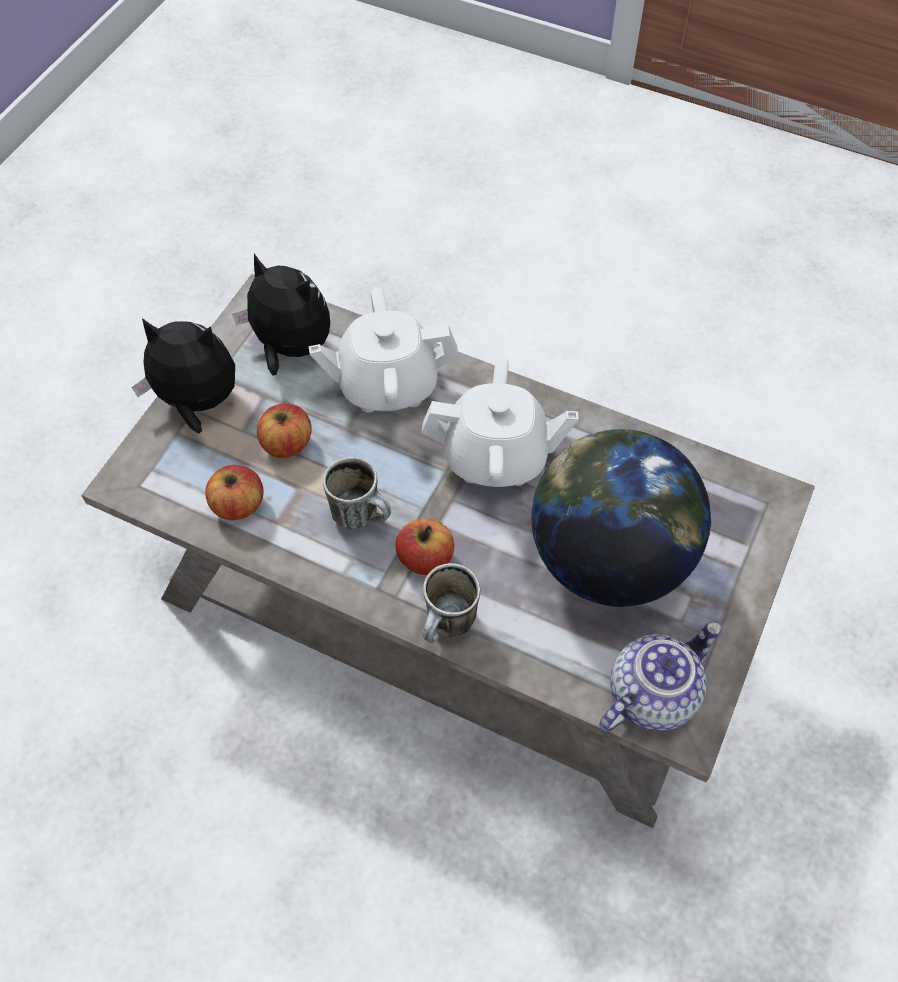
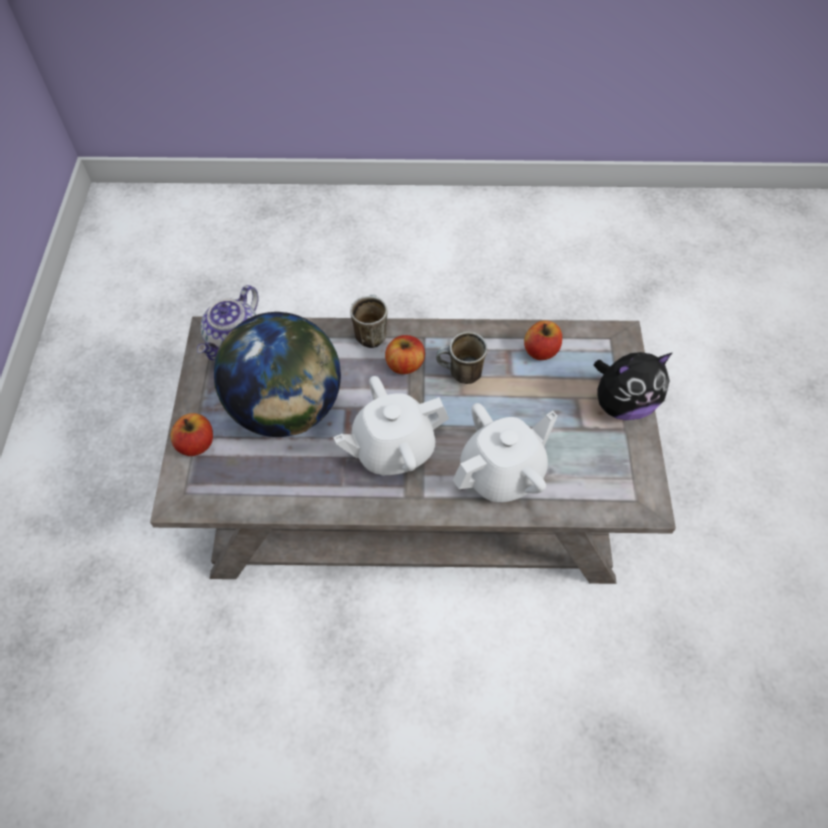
camera: 155 degrees right, 0 degrees up
(287, 444) = (540, 400): apple -> apple (196, 444)
(290, 348) = (593, 473): plush toy -> none

